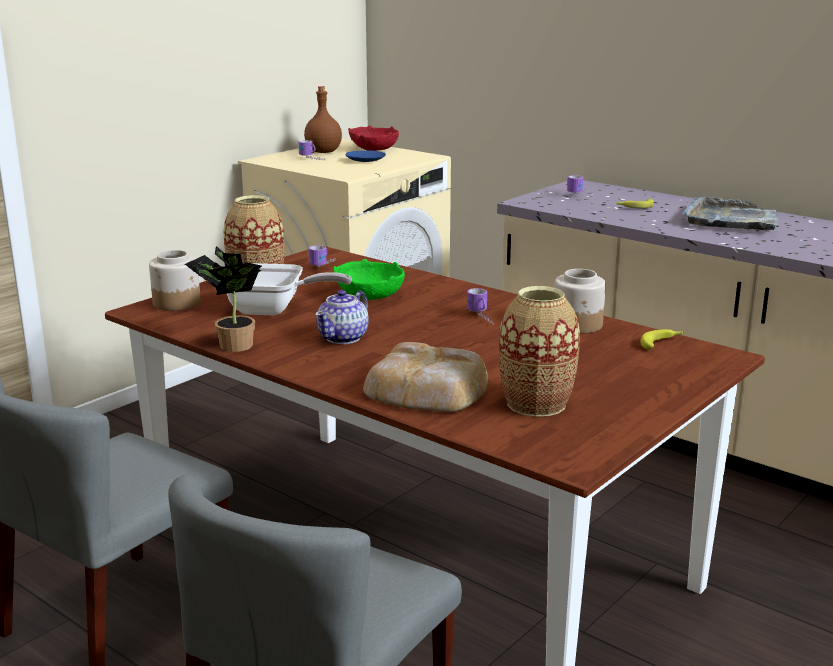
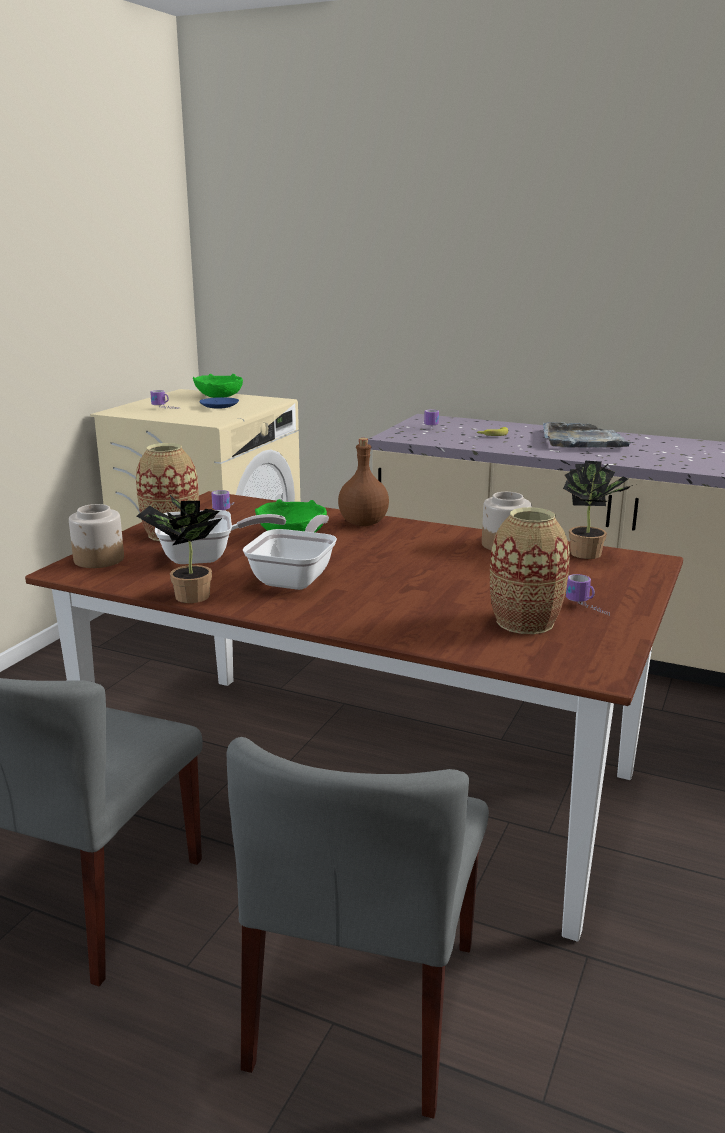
camera: 15 degrees left, 0 degrees up
(323, 152) = (171, 401): brown bottle -> brown bottle (363, 523)
(344, 338) = (296, 578): teapot -> frying pan
(374, 149) = (219, 396): red bowl -> green bowl
(428, 389) = (415, 619): bread -> none
(482, 318) = (414, 547): mug -> mug (587, 608)
(662, 343) = (590, 554): banana -> potted plant

